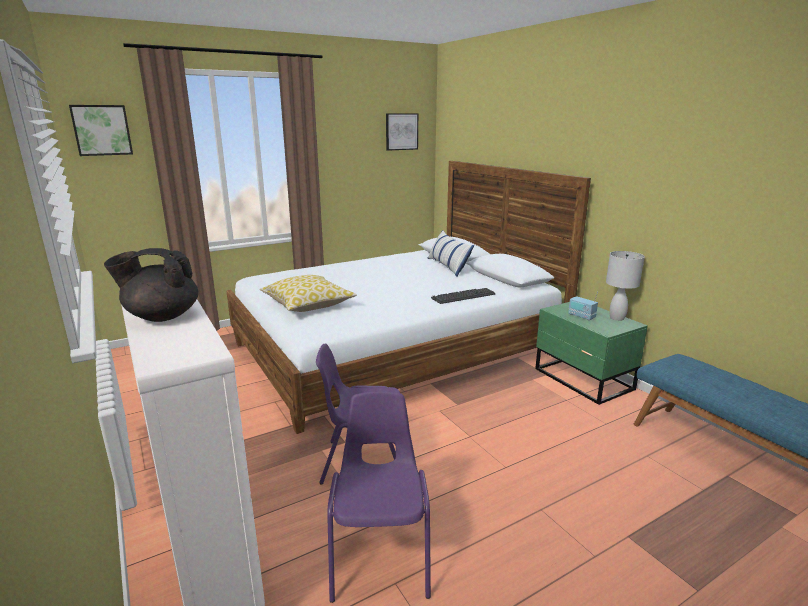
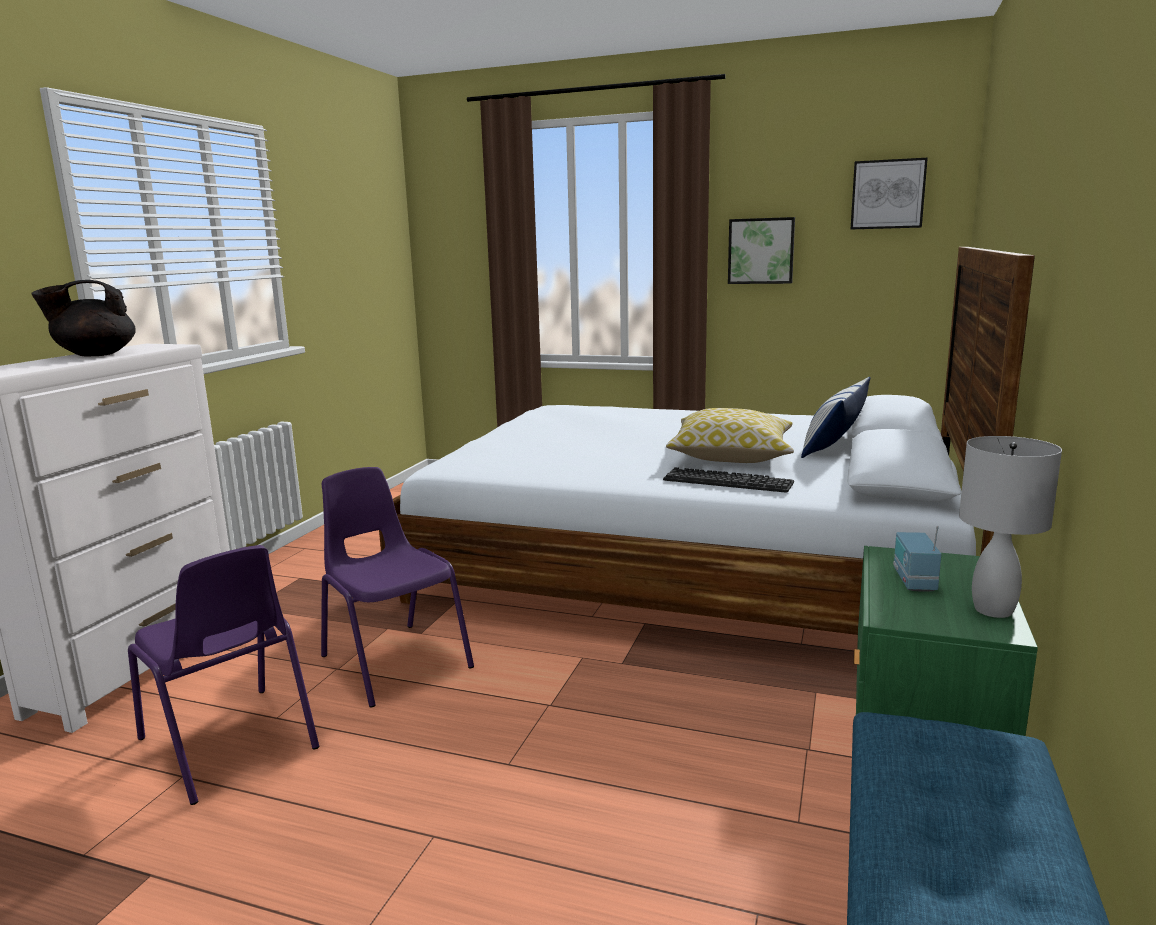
camera: 50 degrees right, 5 degrees down
(102, 130) = (447, 204): picture -> picture (761, 251)
(161, 316) = (95, 355): black teapot -> black teapot turned 75 degrees counterclockwise
(308, 305) = (517, 441): pillow -> pillow (732, 456)
(381, 553) = (229, 744): purple chair -> purple chair turned 90 degrees clockwise

